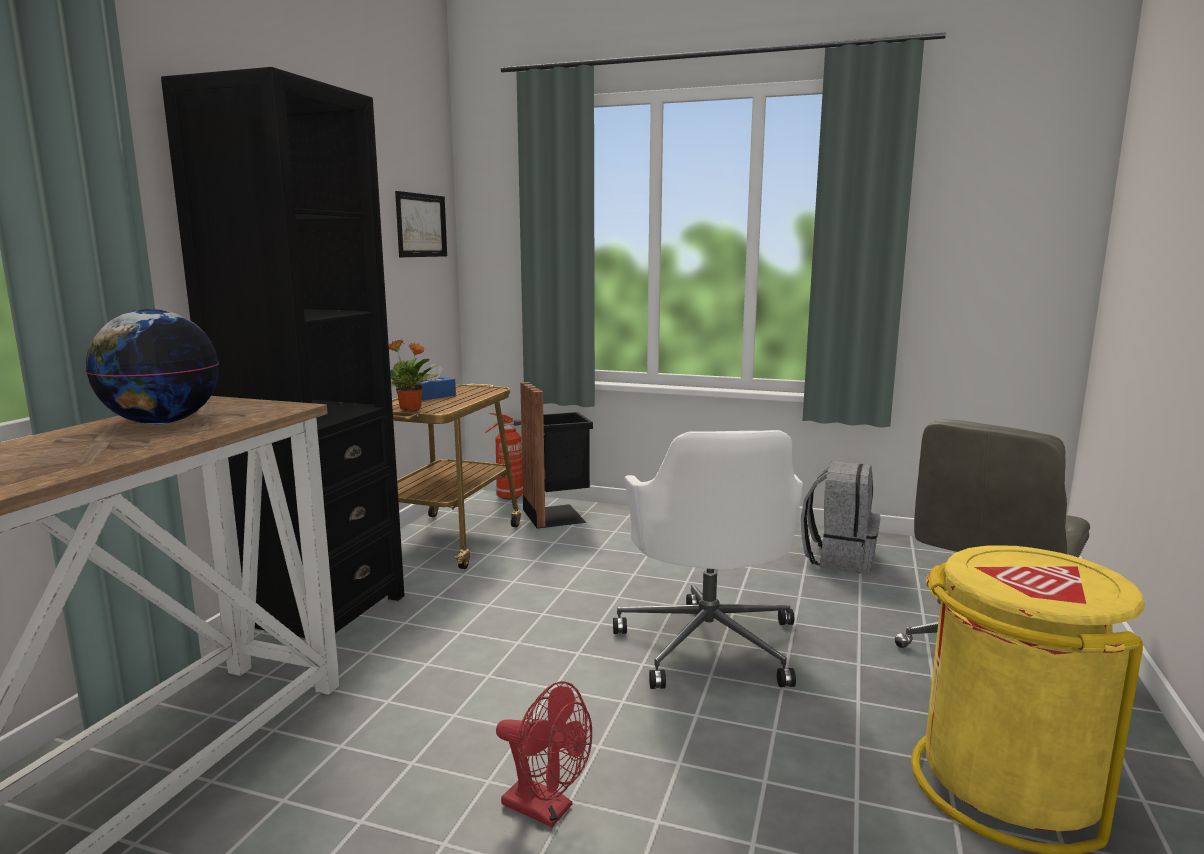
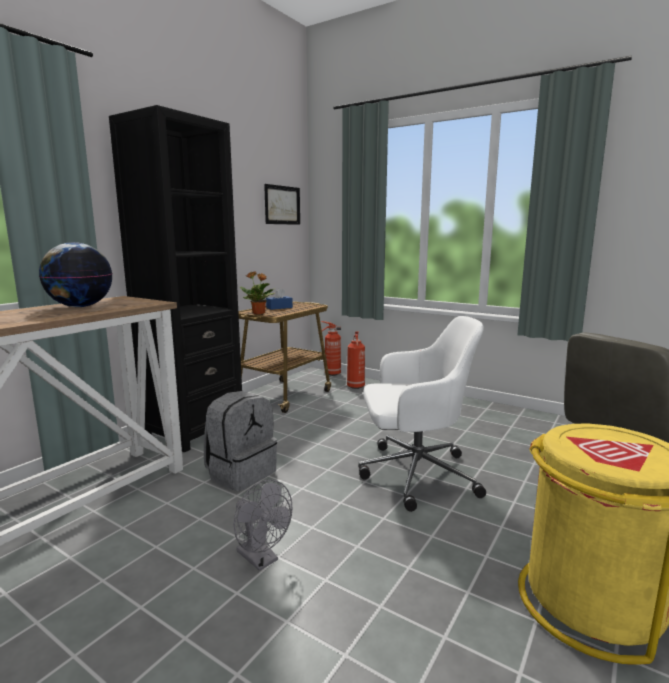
camera: 15 degrees right, 0 degrees up
(546, 809) = (262, 559): red fan -> grey fan
(557, 515) = (355, 387): black trash can -> fire extinguisher
(709, 643) = (414, 474): white office chair -> white office chair turned 105 degrees counterclockwise
(839, 558) = (533, 431): grey backpack -> grey backpack (241, 473)

